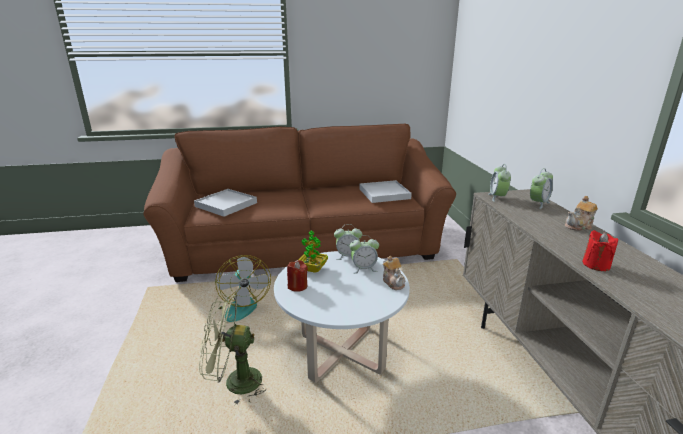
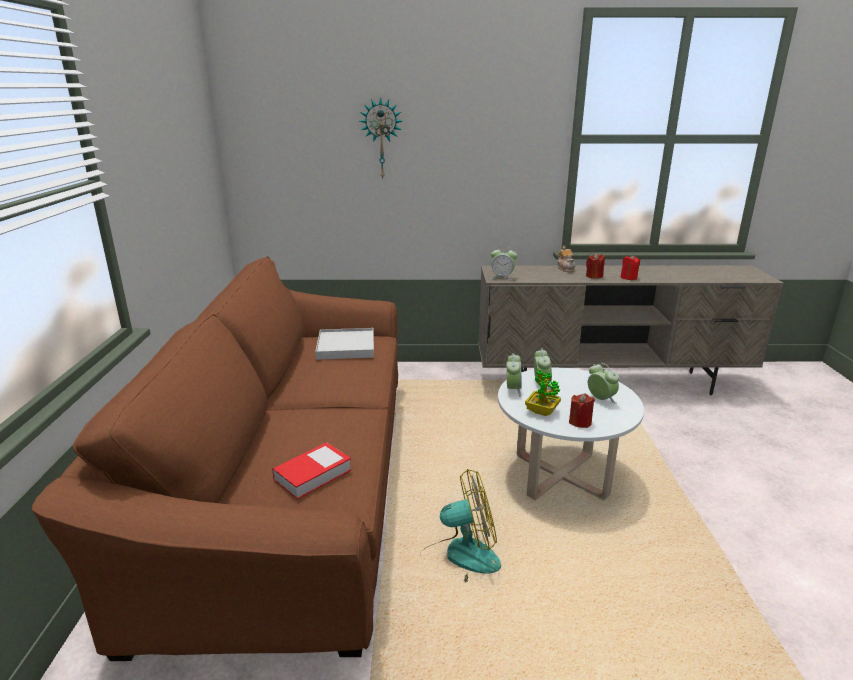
camera: 80 degrees left, 0 degrees up
(226, 205) = (313, 475): white tray -> book
(235, 383) = (617, 558): green fan -> none
(393, 282) = (567, 373): teapot -> none
(517, 48) = (381, 139): none -> wall clock
(538, 203) = (518, 269): alarm clock -> alarm clock (600, 400)
(568, 241) = (594, 276): none -> red candle

